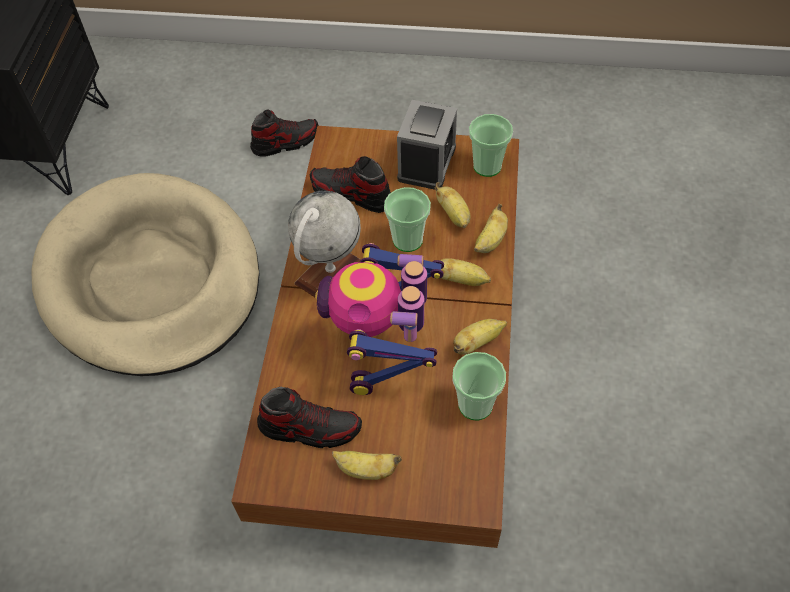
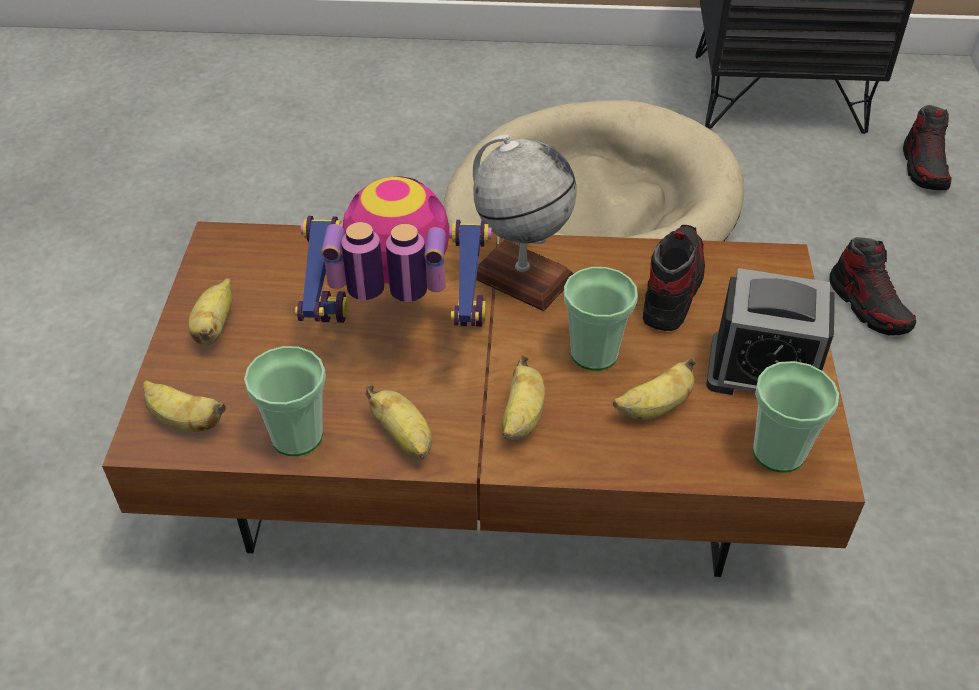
camera: 85 degrees right, 10 degrees down
(310, 428) = (281, 274): shoe -> shoe (924, 168)
(490, 241) = (607, 456): banana -> banana (184, 421)

